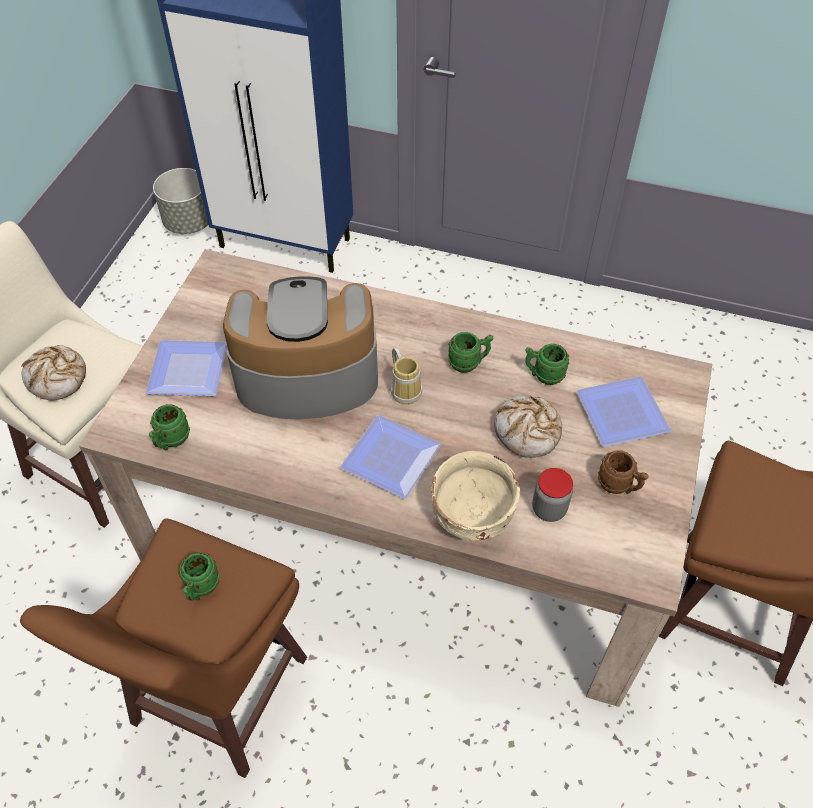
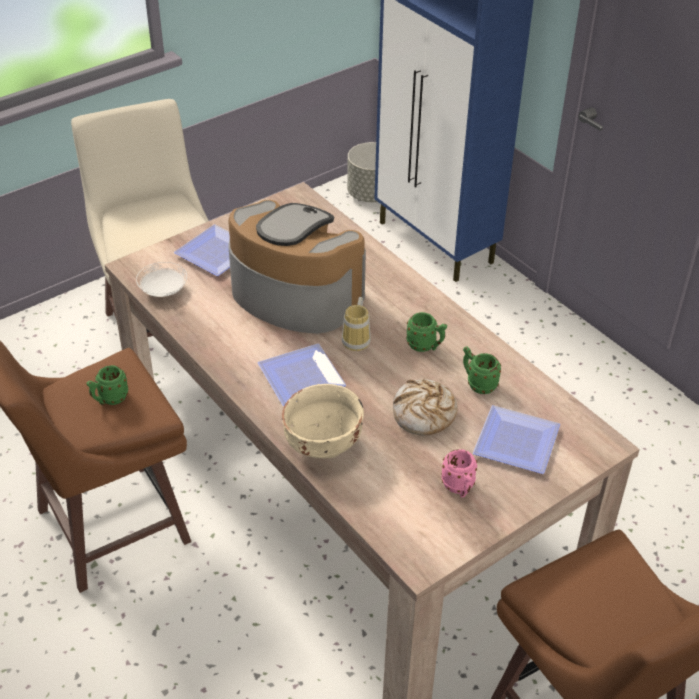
camera: 35 degrees right, 10 degrees down
(57, 378) = (140, 226): bread -> none
(171, 441) = (163, 290): green mug -> white plate
(549, 509) = (386, 472): jar -> none
(618, 486) = (459, 488): brown mug -> pink mug

